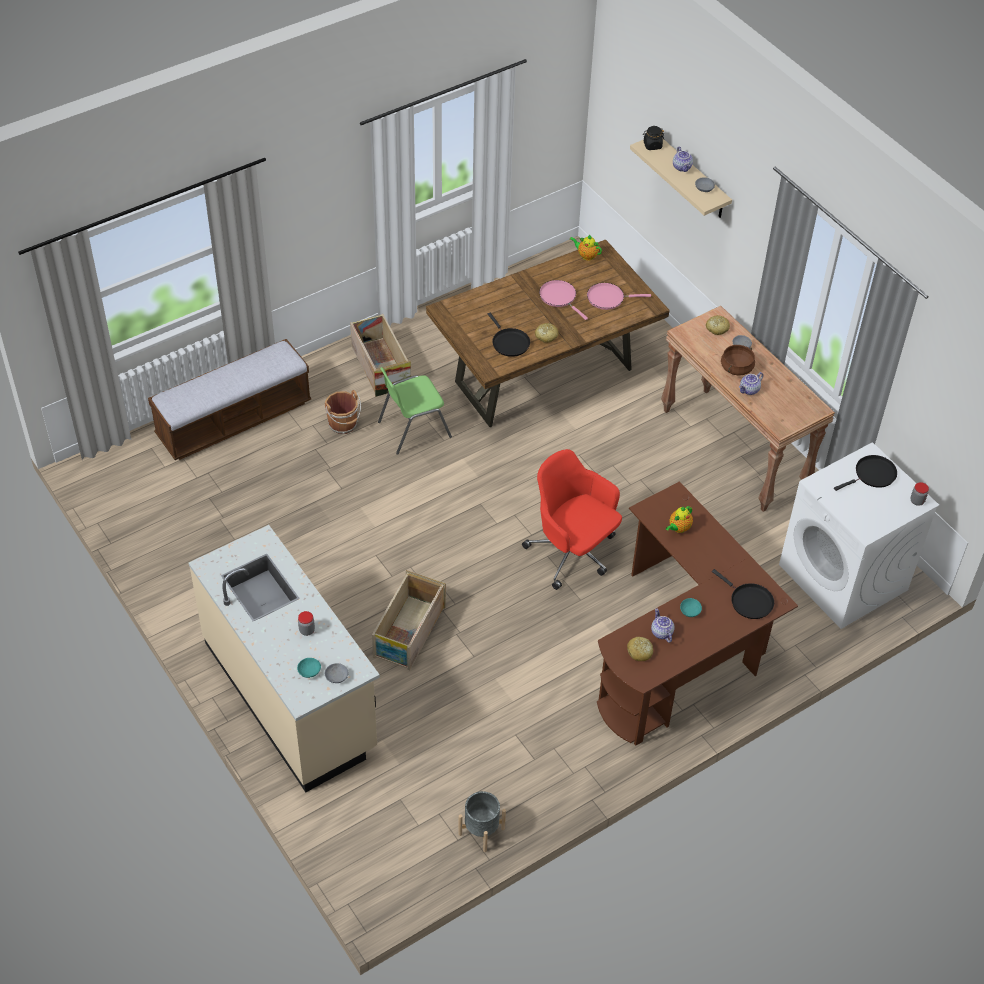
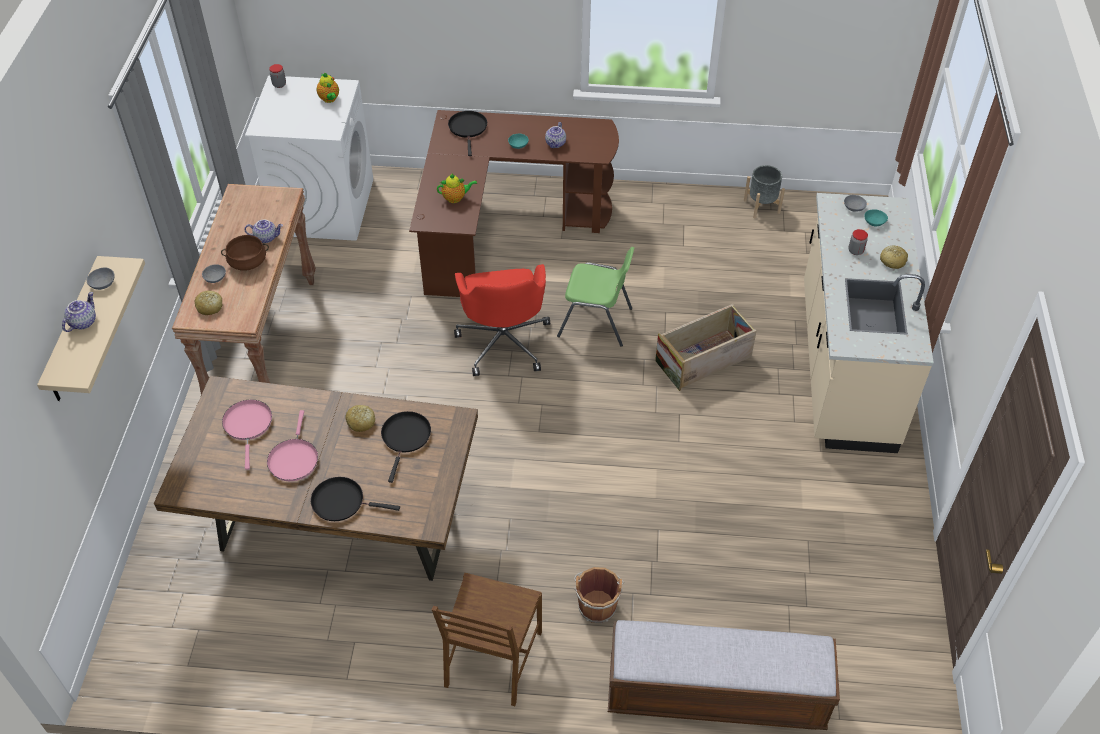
camera: 140 degrees left, 0 degrees up
(380, 366) = (492, 659): crate -> brown chair
(413, 429) = (529, 551): green chair -> green chair (596, 322)
(586, 256) = (201, 494): teapot -> teapot (329, 99)
(608, 298) = (248, 426): pink frying pan -> pink frying pan turned 135 degrees counterclockwise
(639, 652) = (586, 141): bread -> bread (892, 261)
(652, 145) = (67, 370): black jar -> none
(872, 475) = (282, 115): black frying pan -> black frying pan (342, 502)

